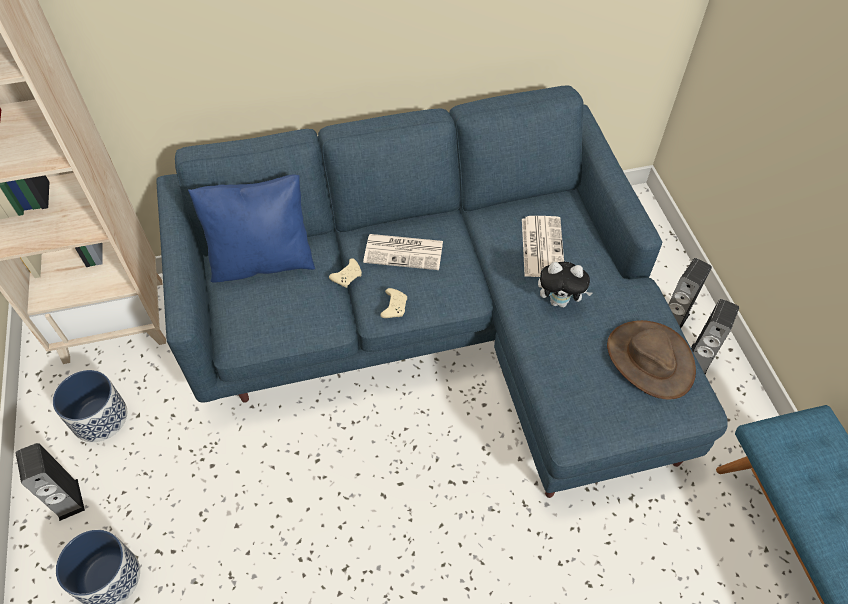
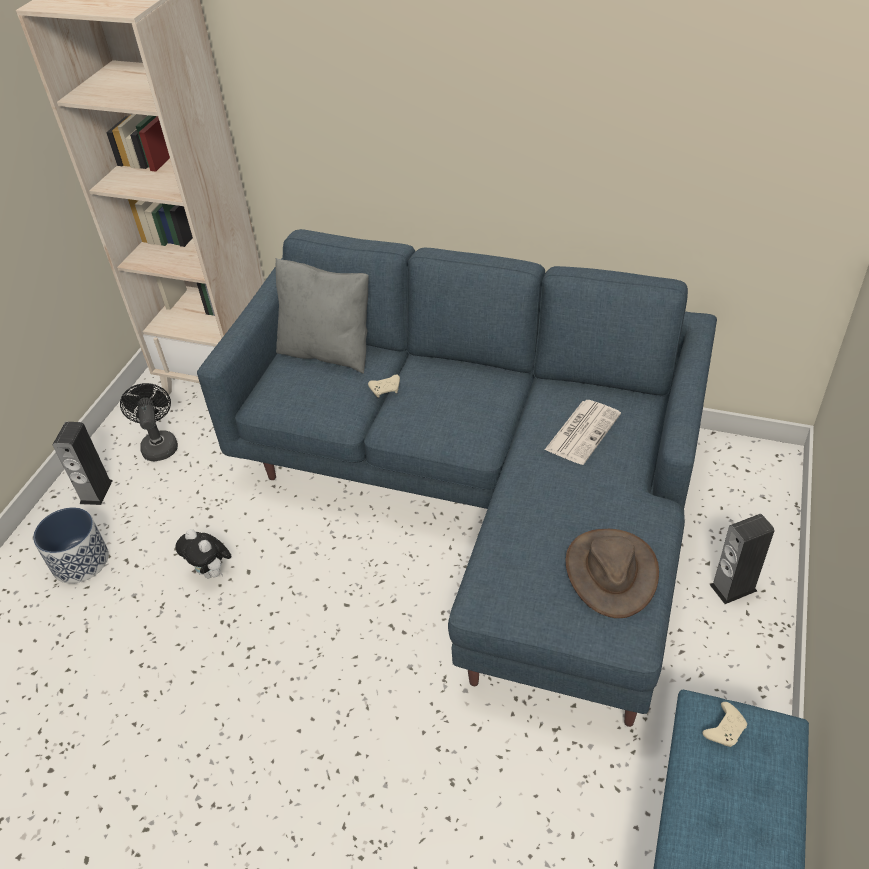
camera: 35 degrees right, 10 degrees down
(100, 418) = (159, 444): planter -> black fan
(262, 260) = (327, 352): blue pillow -> grey pillow
(394, 306) = (405, 428): beige game controller -> beige game controller (725, 729)
(405, 252) = (450, 388): newspaper -> none
(560, 301) = (562, 484): plush toy -> plush toy (212, 572)
(698, 360) = (733, 638): speaker -> none

